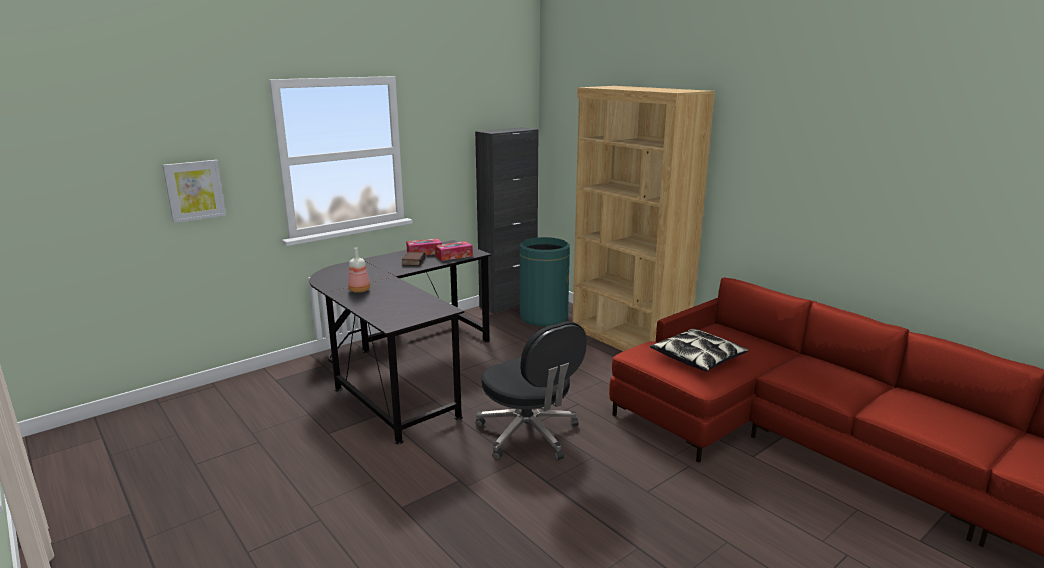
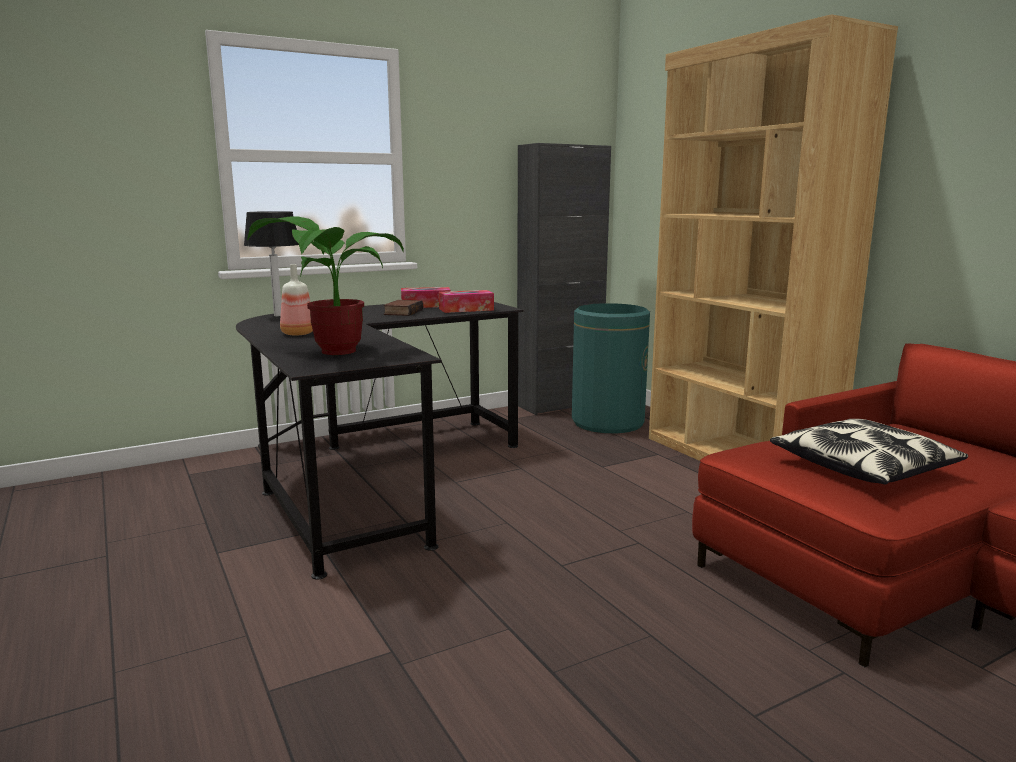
camera: 10 degrees right, 5 degrees down
(194, 190) = (84, 181): picture -> none
(331, 270) = (278, 315): none -> table lamp
(393, 307) = (331, 351): none -> potted plant
(529, 435) = (542, 585): black office chair -> none

